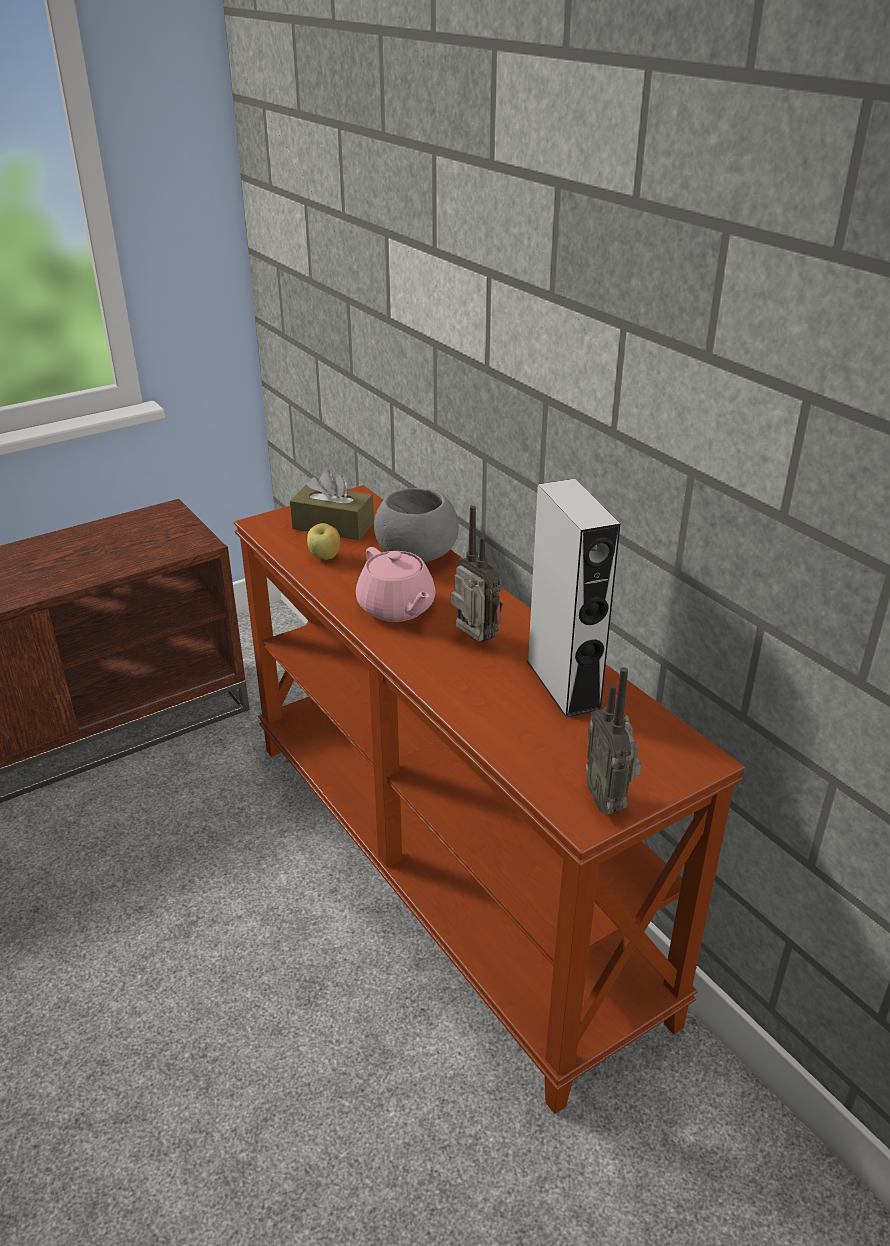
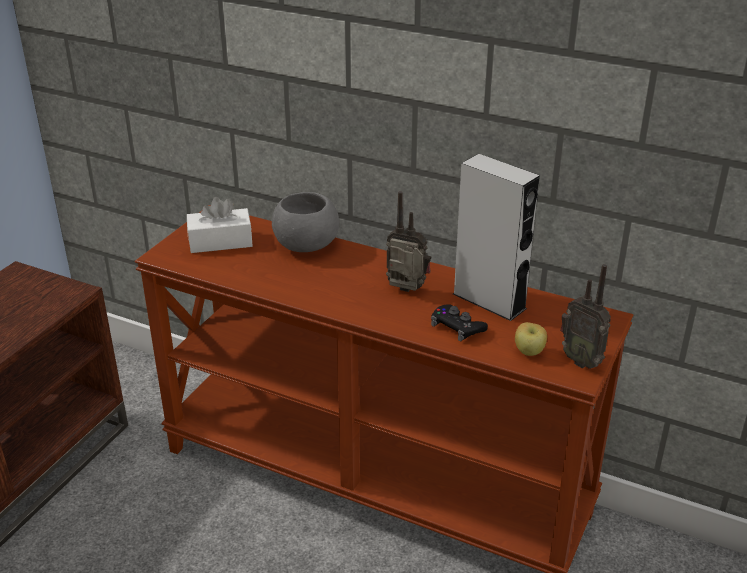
camera: 30 degrees left, 0 degrees up
(325, 557) = (239, 266): apple -> apple (529, 352)
(333, 526) = (220, 242): brown tissue box -> white tissue box
(396, 608) = (331, 287): pink teapot -> none
(491, 702) = (457, 327): none -> black game controller

